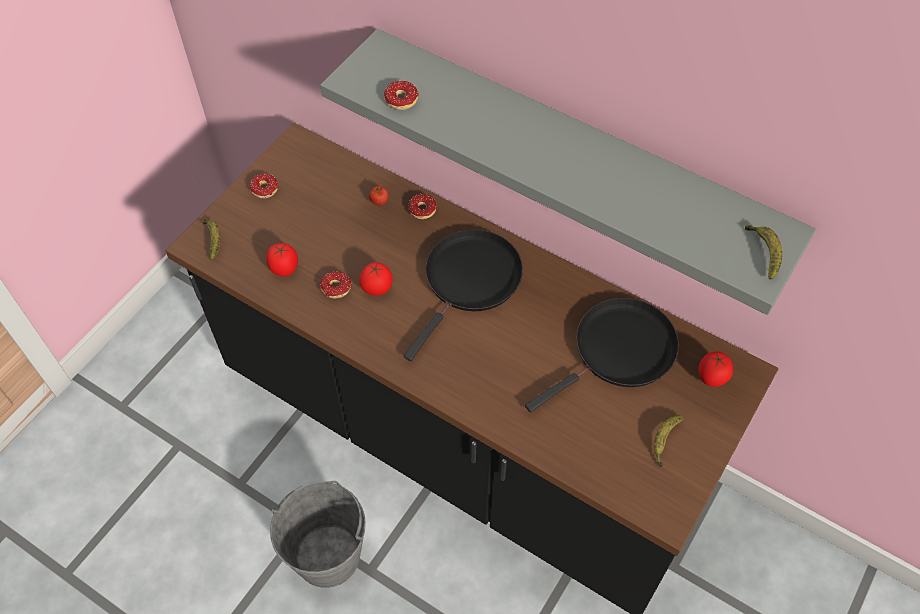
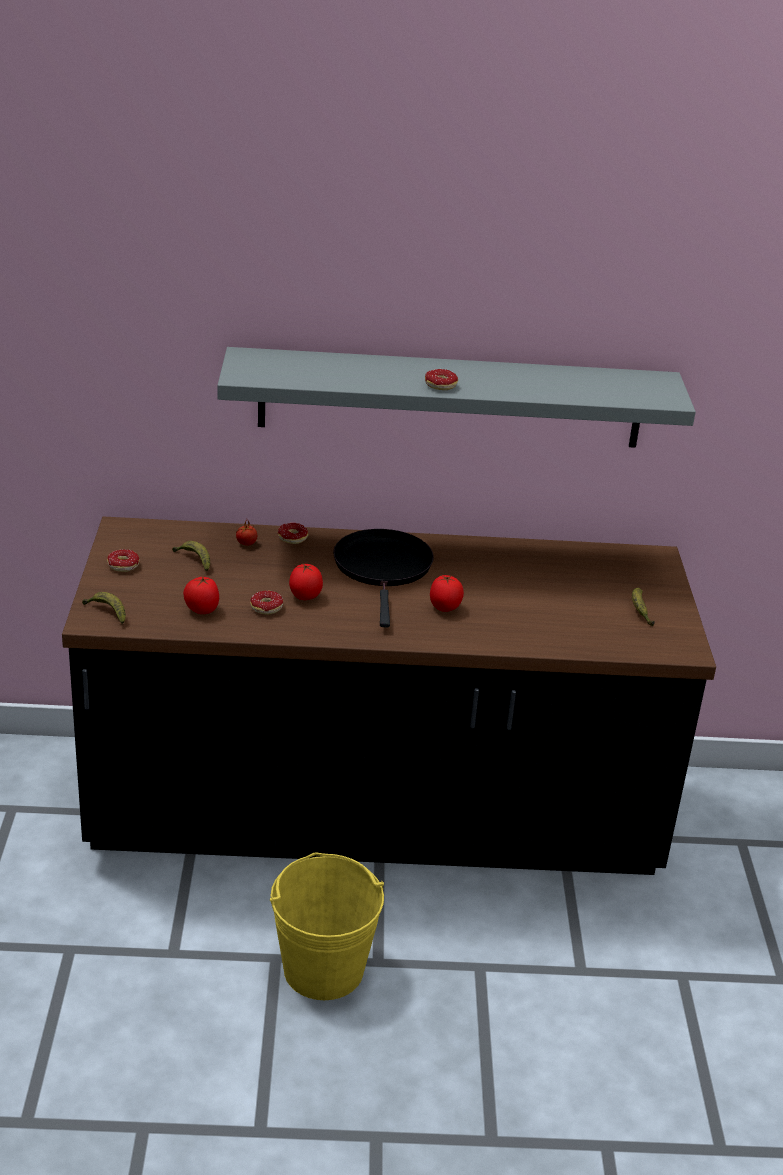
camera: 35 degrees left, 25 degrees down
(327, 555) = (323, 969): grey bucket -> yellow bucket
(395, 102) = (296, 380): donut -> donut (438, 387)
(619, 351) = (551, 573): black frying pan -> none
(711, 378) = (635, 566): tomato -> tomato (444, 608)
(764, 253) = (661, 390): banana -> banana (194, 560)

